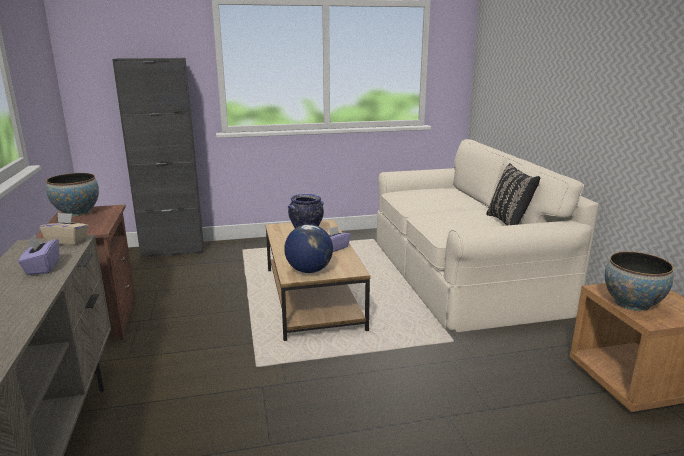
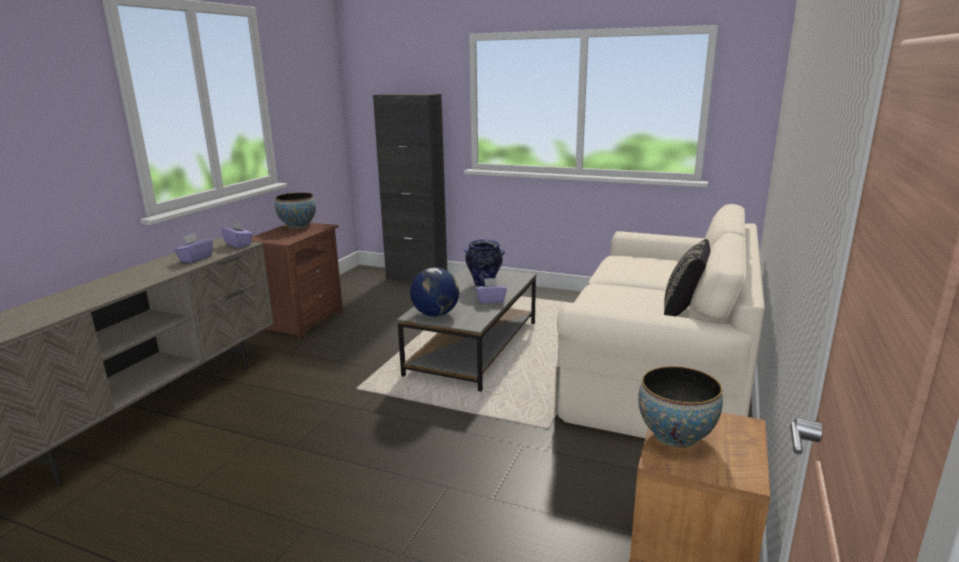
camera: 35 degrees right, 0 degrees up
(67, 241) = (239, 244): beige tissue box -> purple tissue box
(313, 297) = (474, 348): brown coffee table -> grey coffee table

